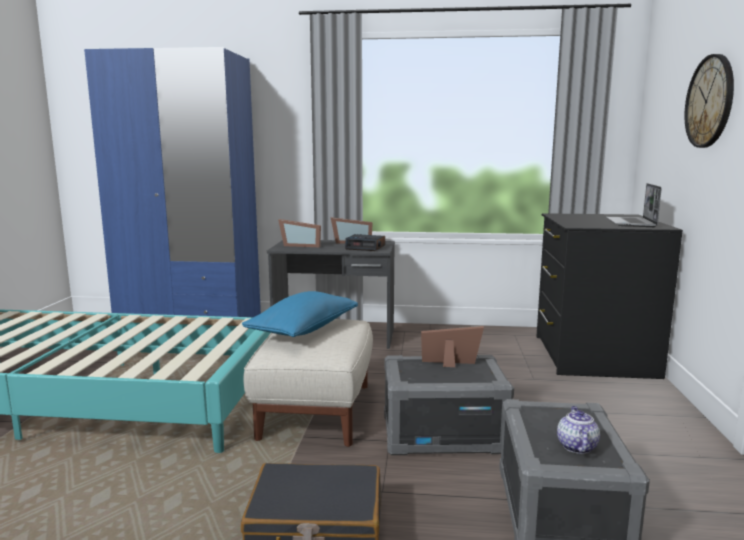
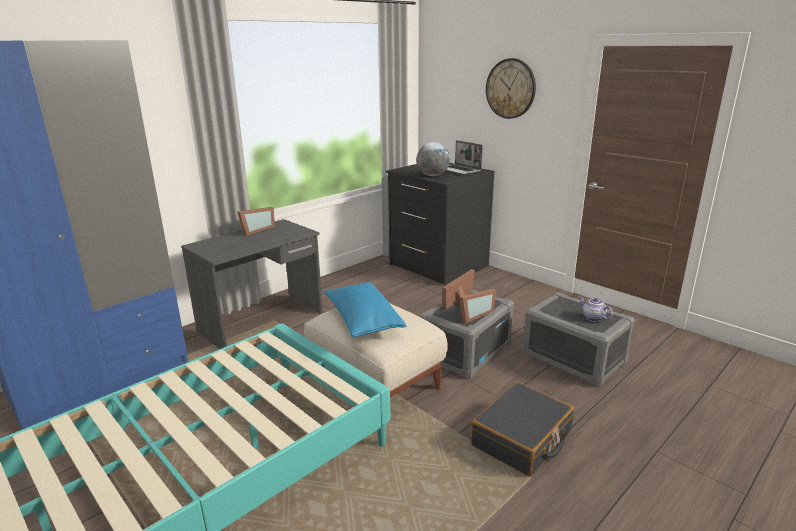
camera: 50 degrees left, 10 degrees up
(301, 245) = (225, 247): picture frame -> picture frame (473, 315)
(366, 247) = (285, 232): alarm clock -> none
(577, 221) = (432, 175): none -> globe

